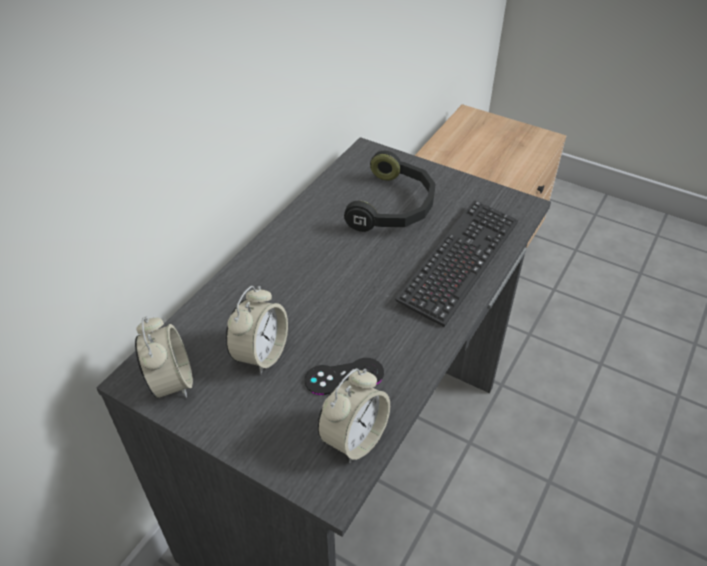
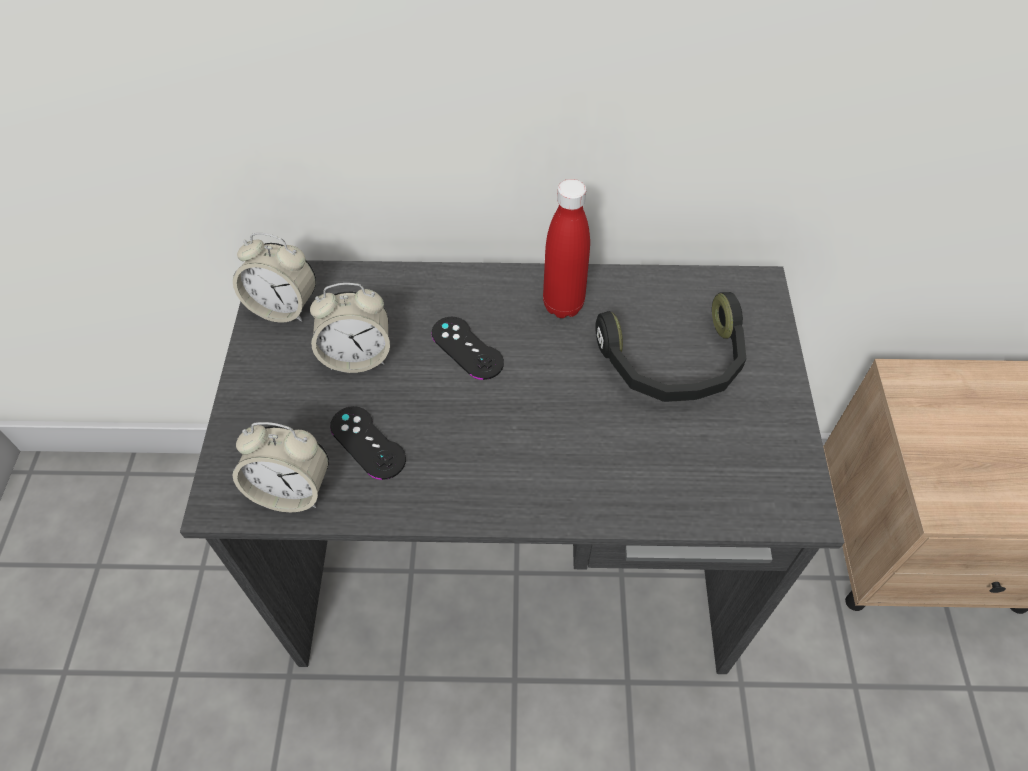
camera: 60 degrees right, 10 degrees up
(171, 382) = (284, 307): alarm clock -> alarm clock turned 60 degrees clockwise
(305, 292) = (467, 348): none -> black game controller
(309, 232) = (563, 305): none -> red bottle
(459, 262) = (625, 478): keyboard -> none

